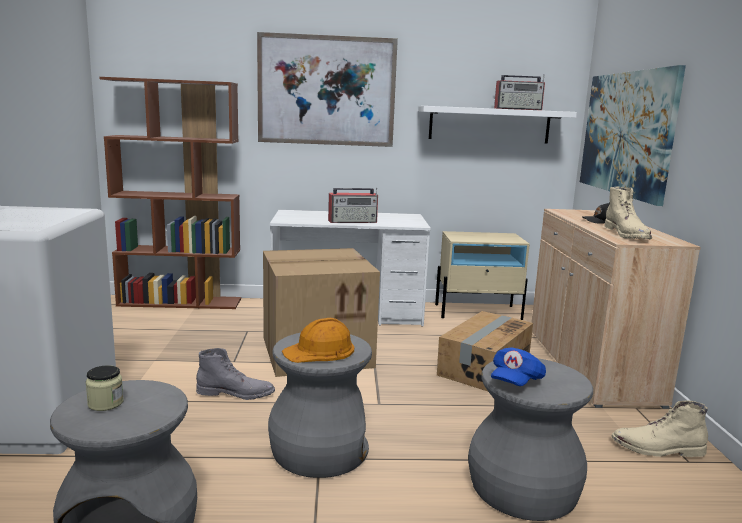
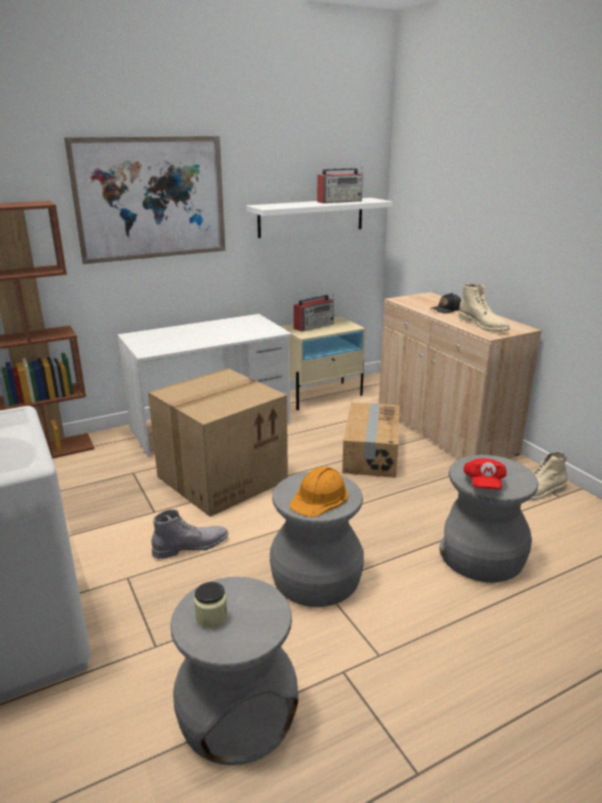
camera: 25 degrees left, 10 degrees up
(353, 221) = (214, 338): radio -> radio (314, 326)
(515, 382) = (483, 483): blue cap -> red cap
(626, 133) = (446, 224): picture -> none

